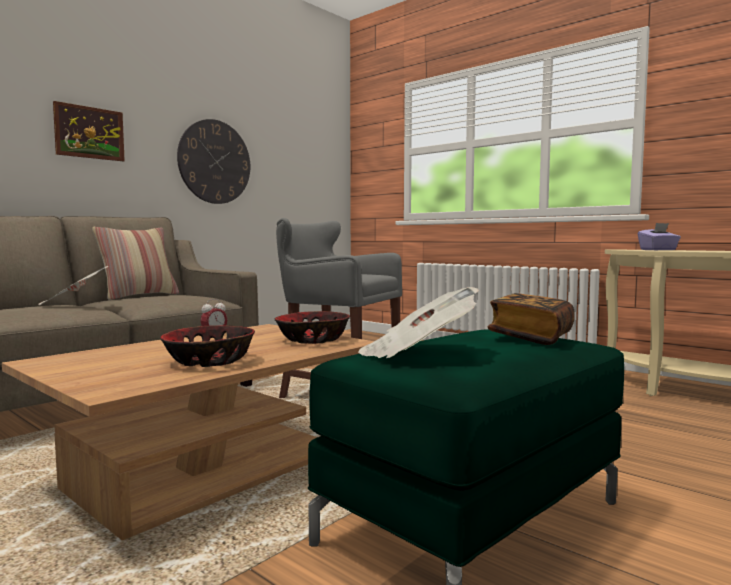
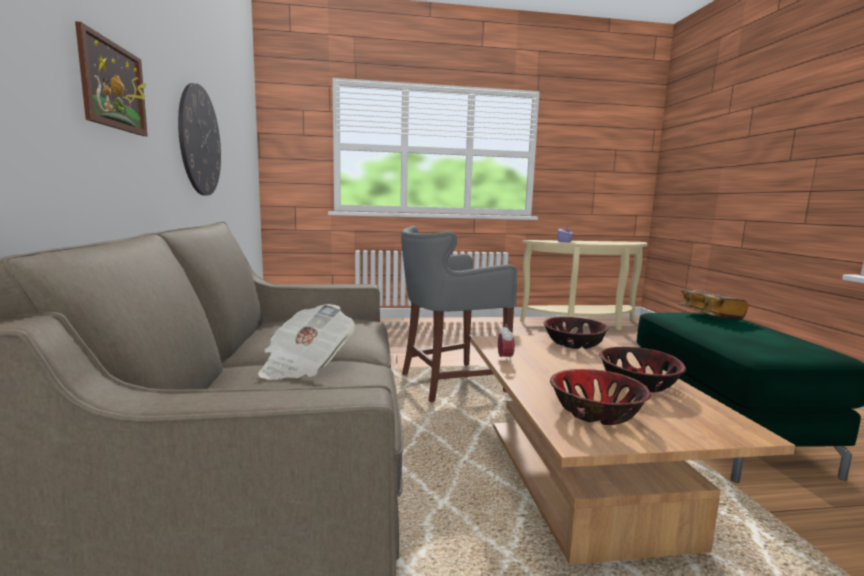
camera: 50 degrees left, 5 degrees up
(104, 359) = (595, 412): none -> bowl
(139, 296) = (258, 333): pillow -> none
(417, 354) = (754, 341): newspaper -> none

